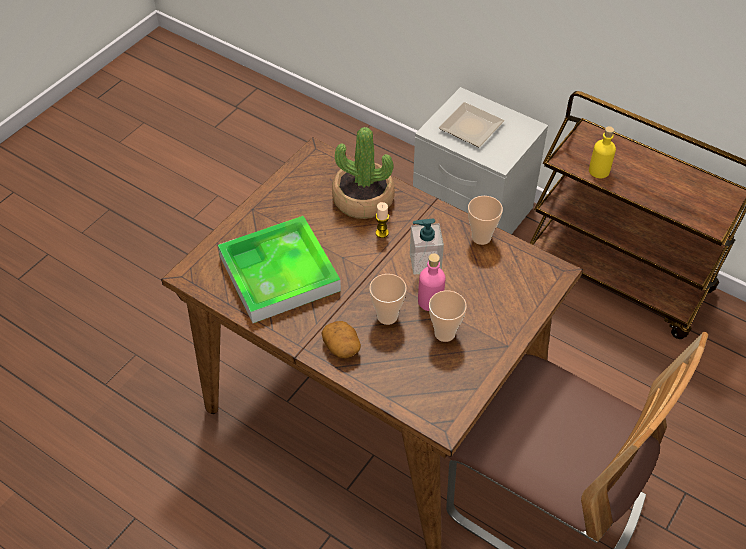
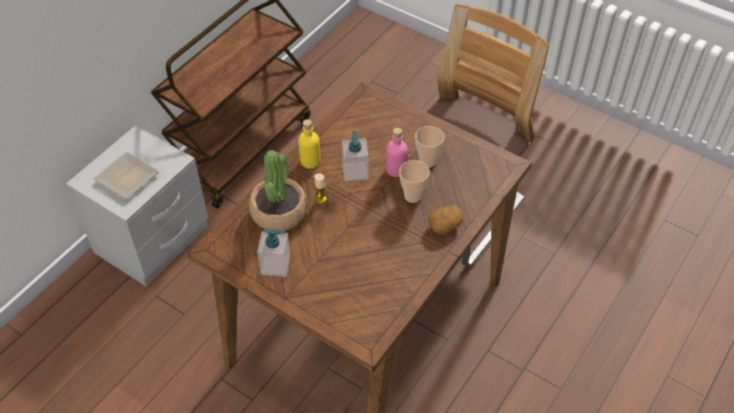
camera: 90 degrees left, 0 degrees up
(279, 273) = (367, 271): tray -> none
(293, 200) = (275, 265): none -> soap dispenser
(481, 237) = (328, 135): cup -> none
(599, 171) = (218, 87): yellow bottle -> yellow bottle (310, 161)

